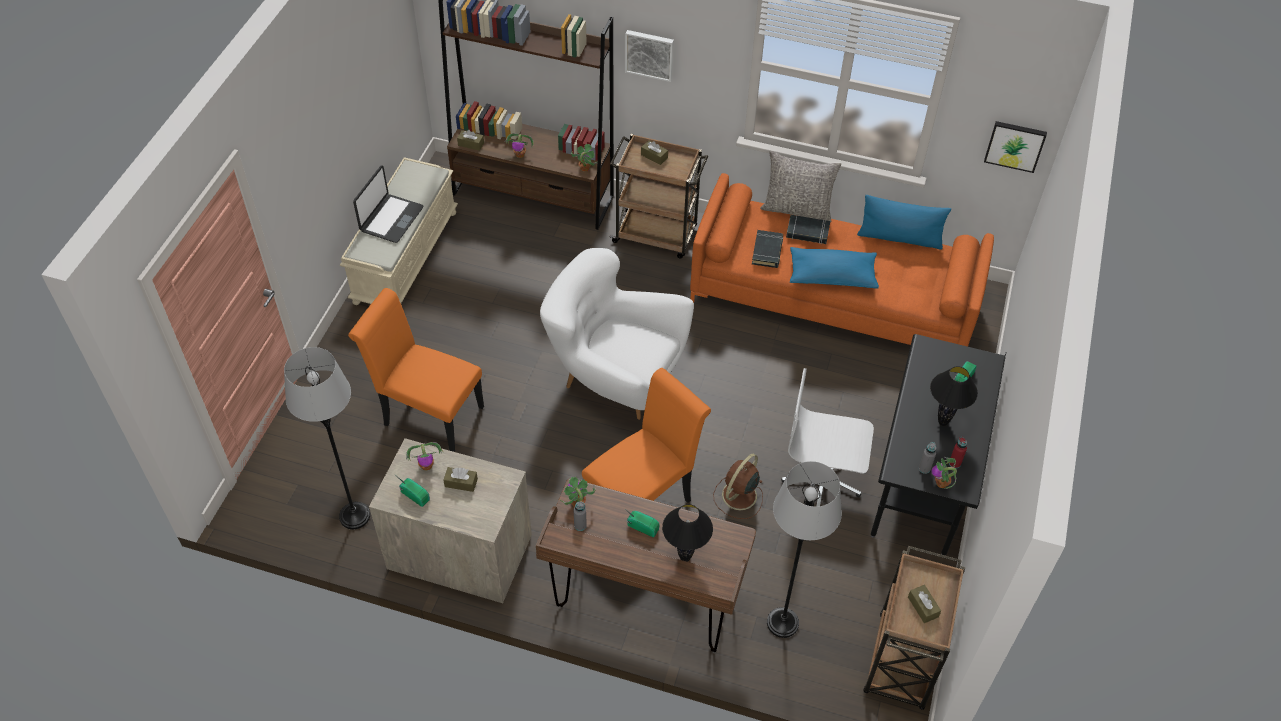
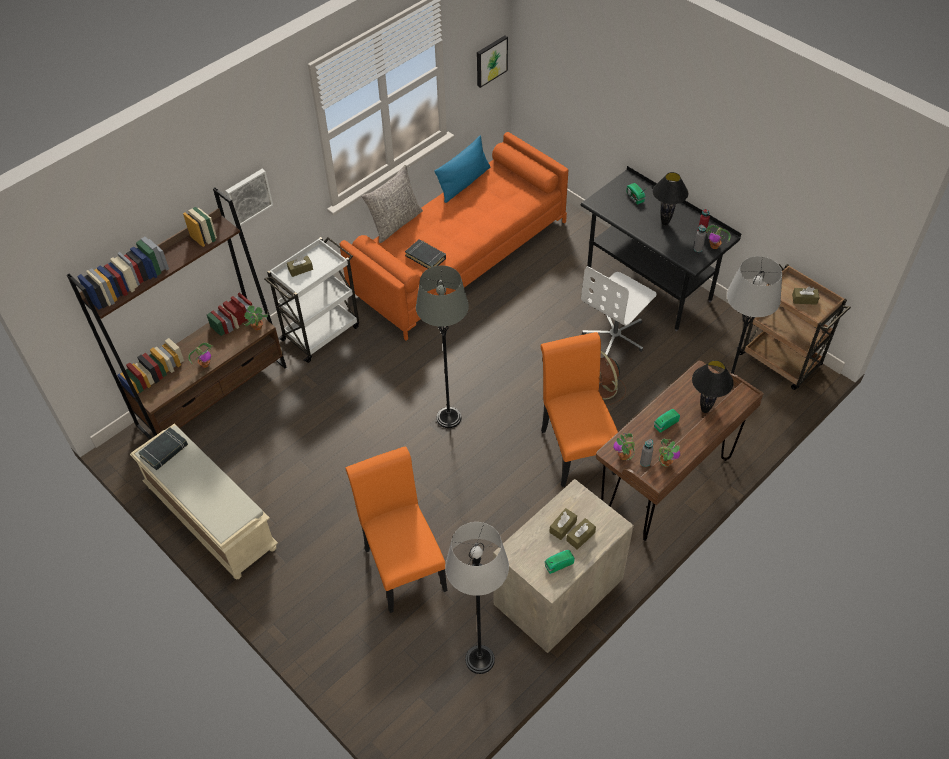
camera: 60 degrees left, 0 degrees up
(391, 219) = (202, 489): laptop -> none
(427, 413) = (402, 564): orange chair -> orange chair turned 105 degrees clockwise
(427, 465) = (532, 545): potted plant -> potted plant (665, 462)
(471, 144) = (162, 394): brown tissue box -> brown tissue box (580, 536)
(615, 377) = (448, 418): white armchair -> grey floor lamp
(656, 235) = (321, 332): brown cart -> white cart
(807, 232) = (423, 227): black book -> black book (164, 451)
(832, 276) = (475, 233): blue pillow -> none

